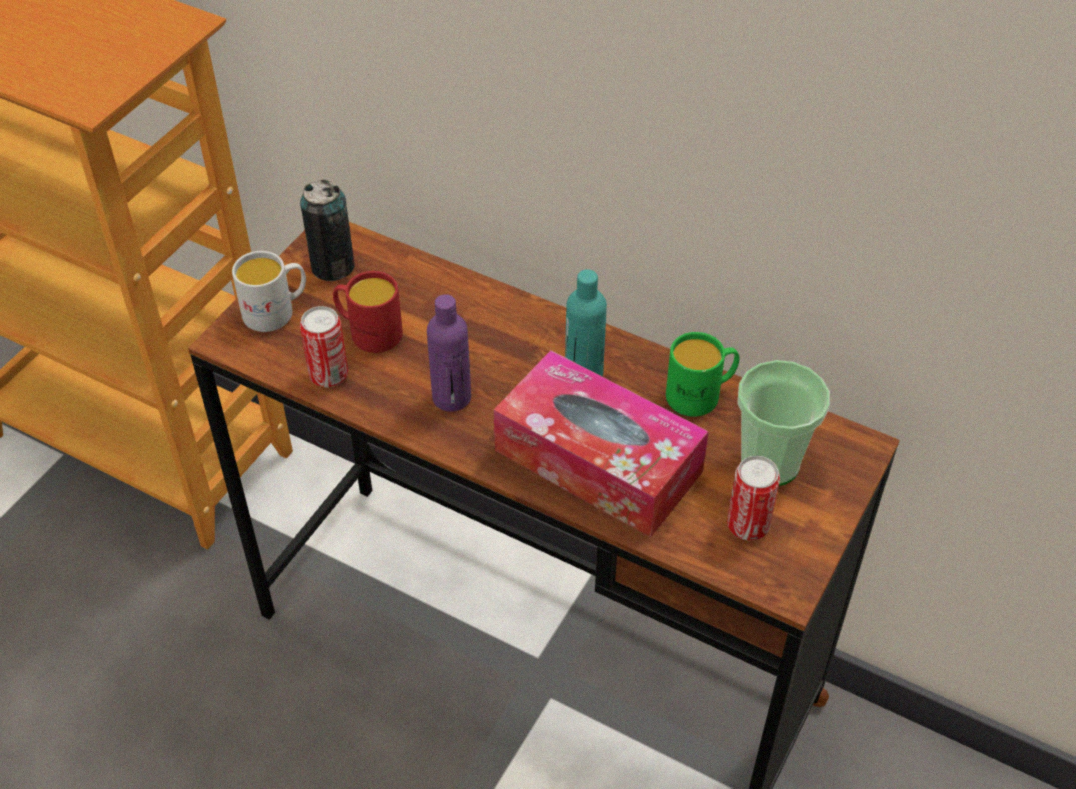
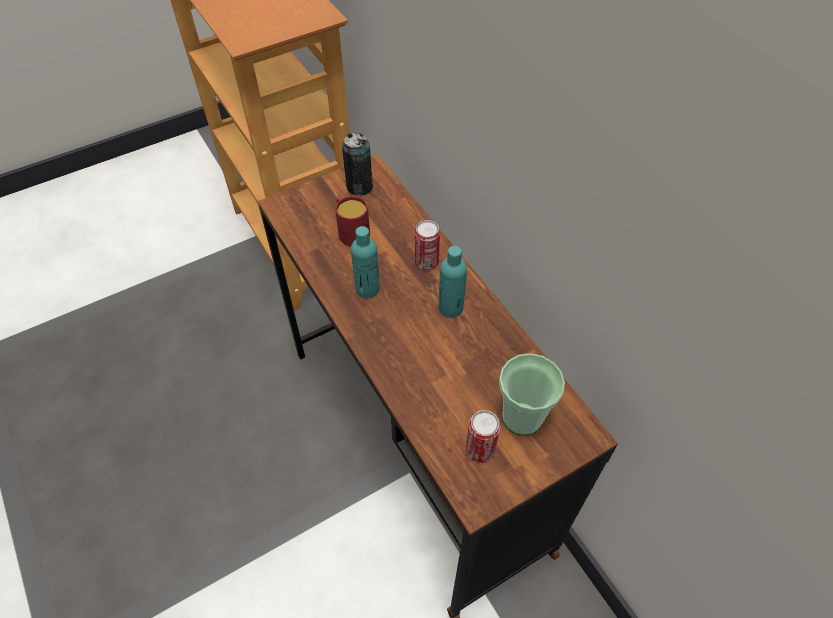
camera: 30 degrees right, 5 degrees up
(276, 311) = (313, 200): white mug -> none
(329, 375) = (313, 247): can -> can (426, 262)
(451, 397) = (367, 289): purple bottle -> turquoise bottle
(598, 461) = (420, 365): tissue box -> none
(701, 394) = (510, 353): green mug -> none

